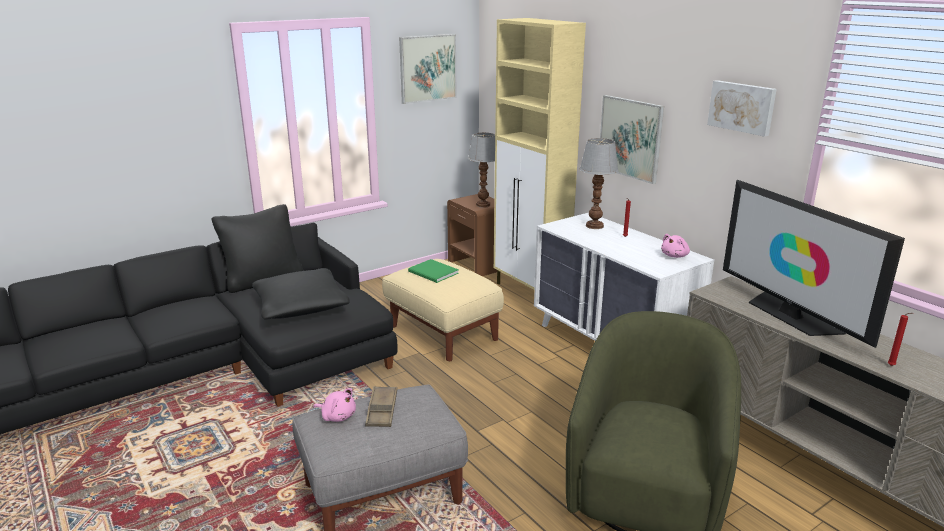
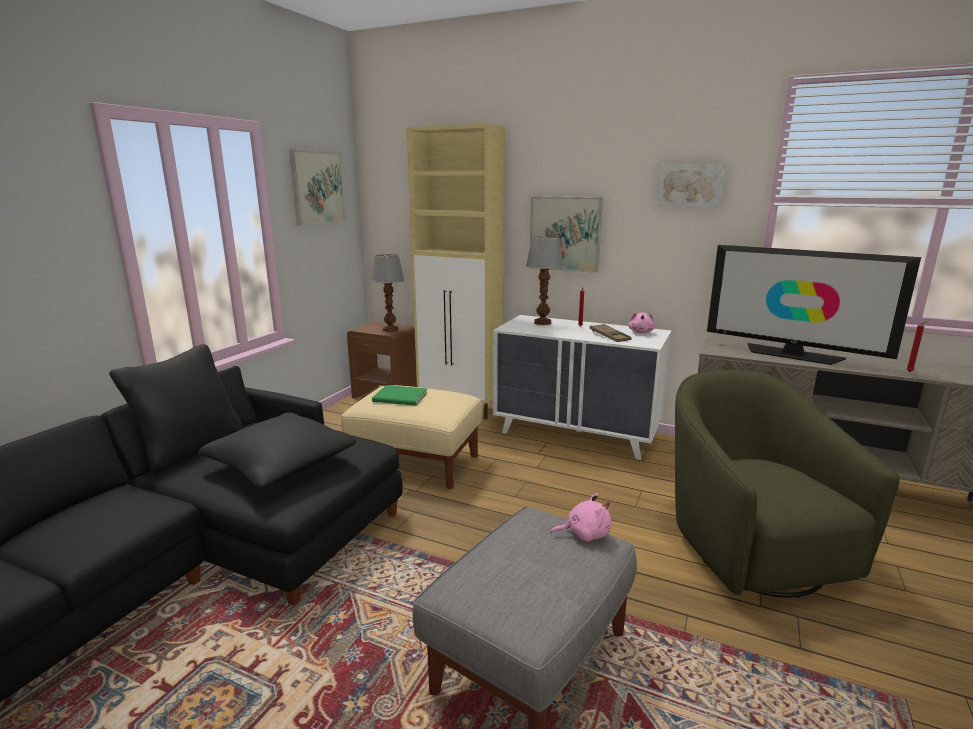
camera: 30 degrees left, 5 degrees down
(337, 416) = (483, 576): pink plush toy -> pink plush toy (585, 533)
(382, 410) = (527, 549): brown tray -> brown tray (609, 336)

